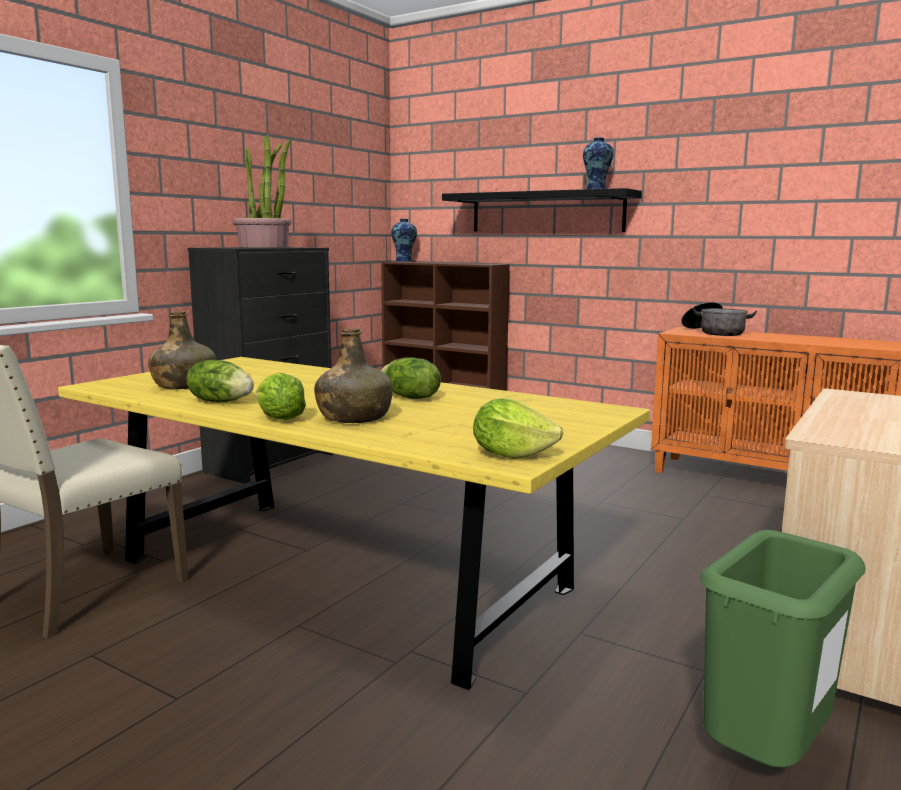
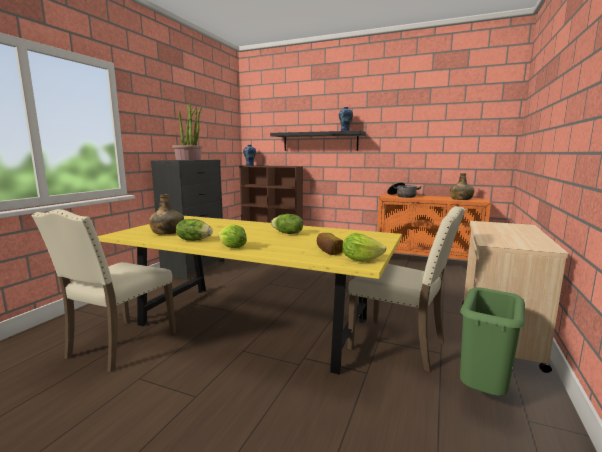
camera: 10 degrees left, 0 degrees up
(354, 418) = (269, 245): green bottle -> green bottle (461, 199)
(460, 435) = (328, 251): none -> bread
(622, 646) = (400, 345): none -> beige chair

